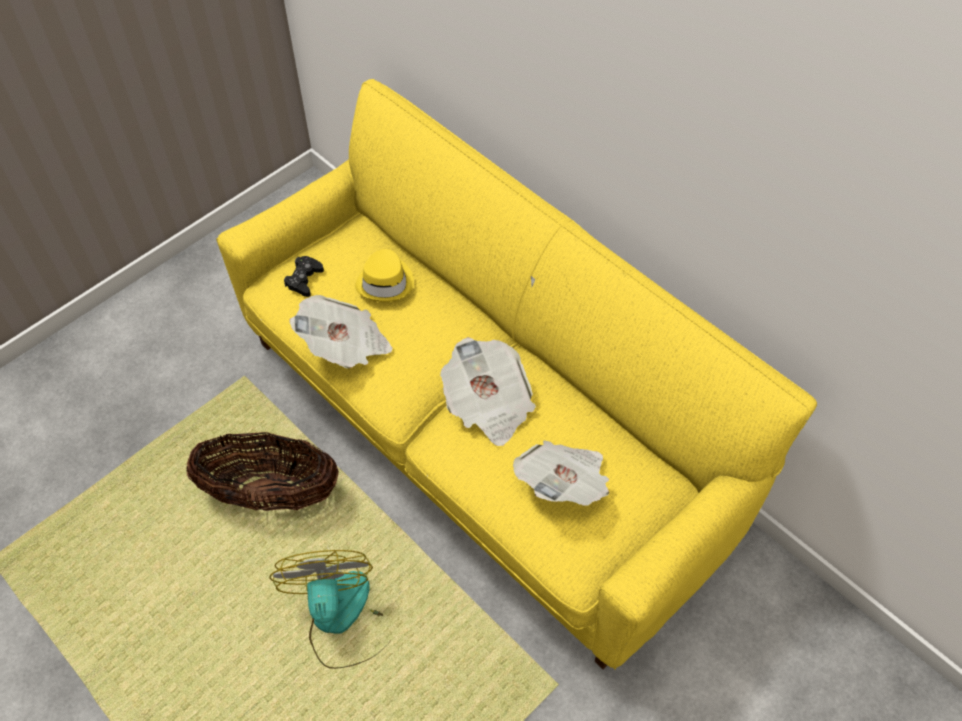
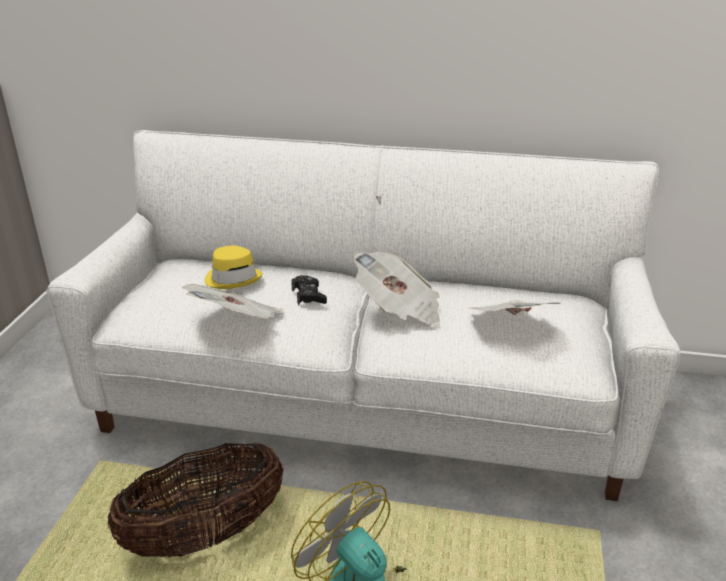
camera: 35 degrees left, 25 degrees down
(304, 279) = (154, 301): black game controller -> black game controller (308, 296)
(482, 436) = (363, 404): yellow sofa -> white sofa

